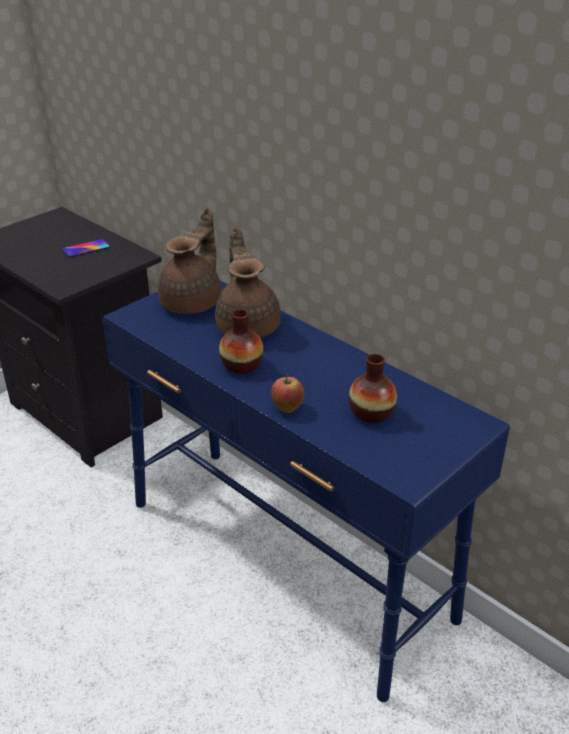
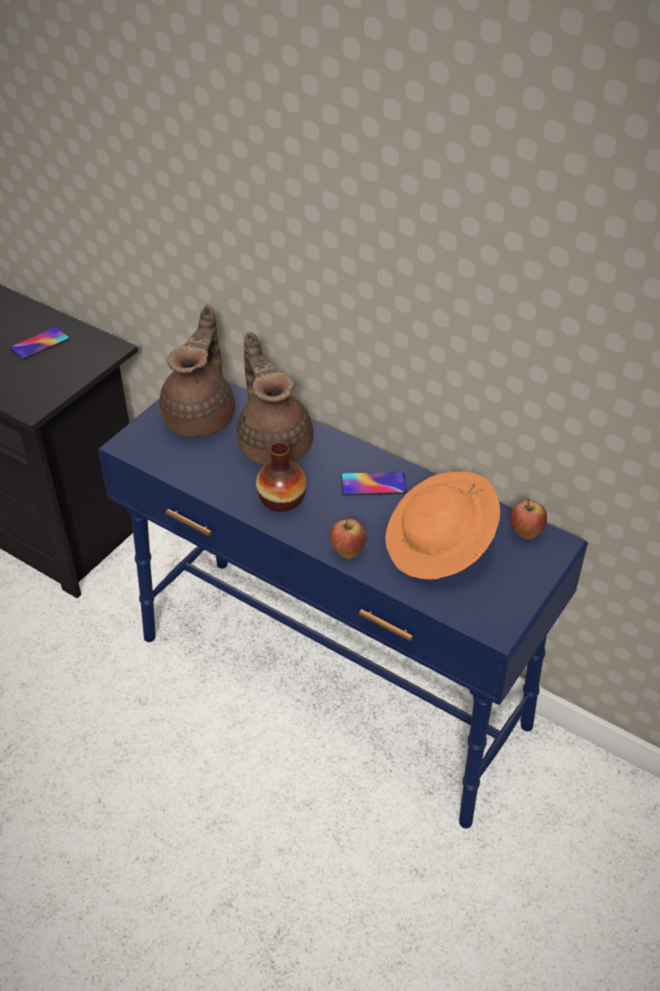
camera: 10 degrees left, 10 degrees up
(324, 362) = (373, 484): none -> phone
(371, 413) = (440, 545): vase -> orange hat
(452, 412) = (525, 533): none -> apple

